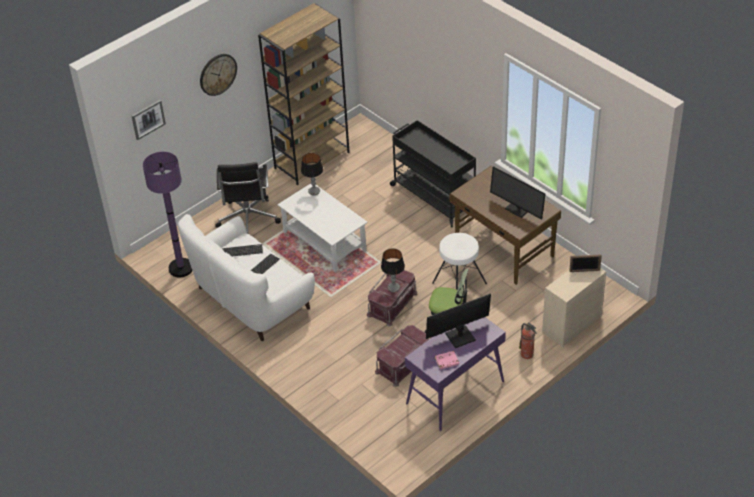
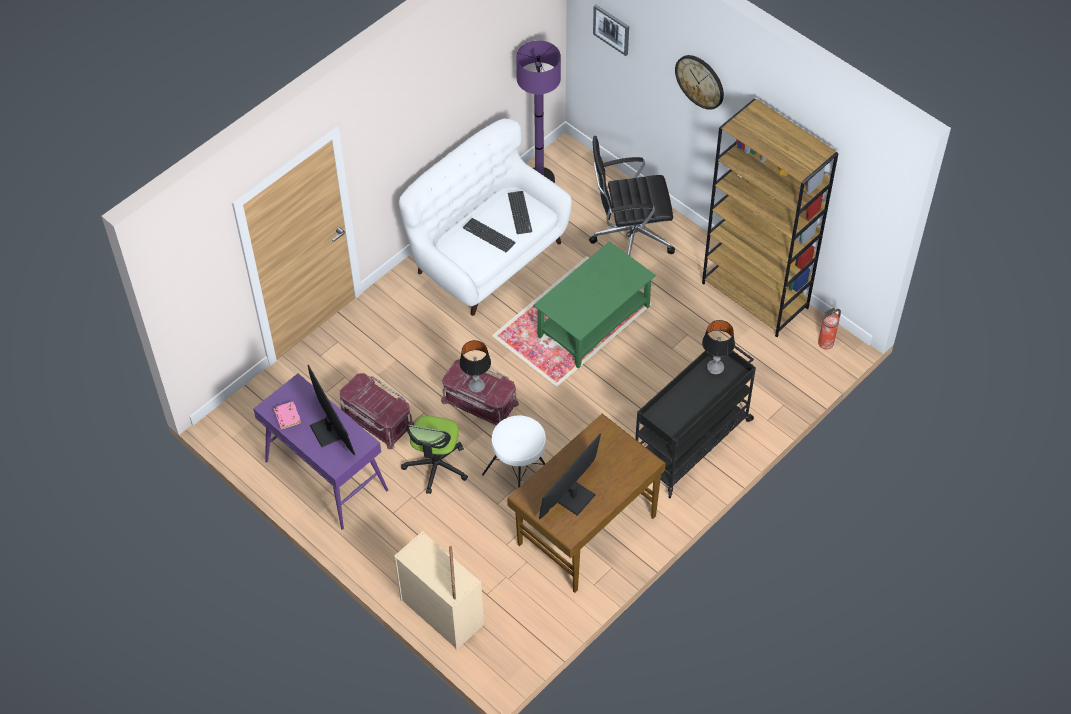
camera: 85 degrees right, 10 degrees up
(314, 191) = (636, 277): table lamp -> table lamp (715, 367)
(324, 241) = (594, 321): white coffee table -> green coffee table
(527, 354) = (388, 557): fire extinguisher -> fire extinguisher (825, 343)

